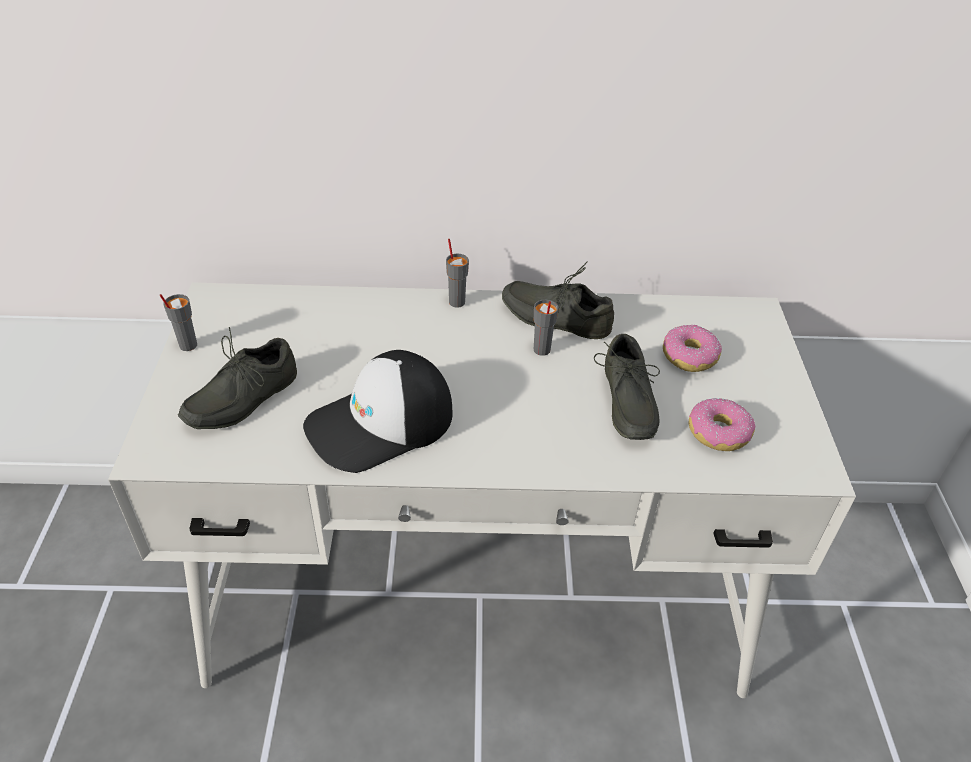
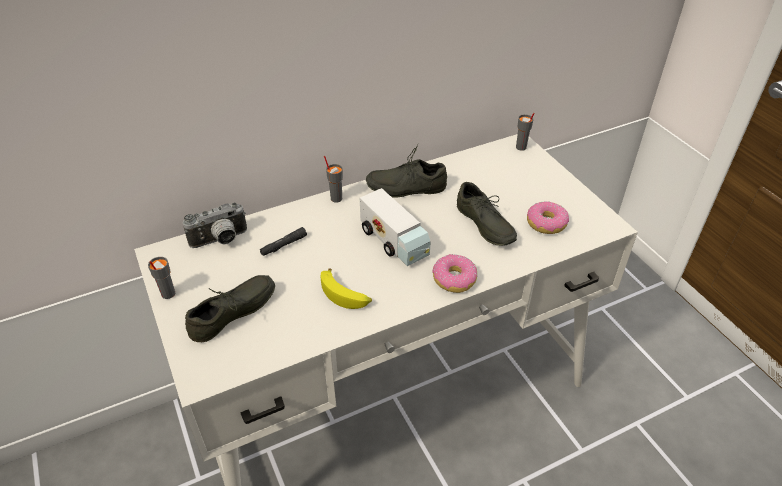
camera: 25 degrees left, 0 degrees up
(239, 397) = (235, 314): grey shoe -> grey shoe turned 150 degrees counterclockwise
(287, 306) = (220, 241): none -> camera
(353, 337) = (284, 245): none -> black flashlight
(380, 423) = (345, 295): cap -> banana
(490, 380) = (394, 241): none -> toy truck
(541, 350) = (412, 211): grey cup -> grey cup (521, 147)
(689, 356) = (500, 184): donut -> donut (454, 279)

